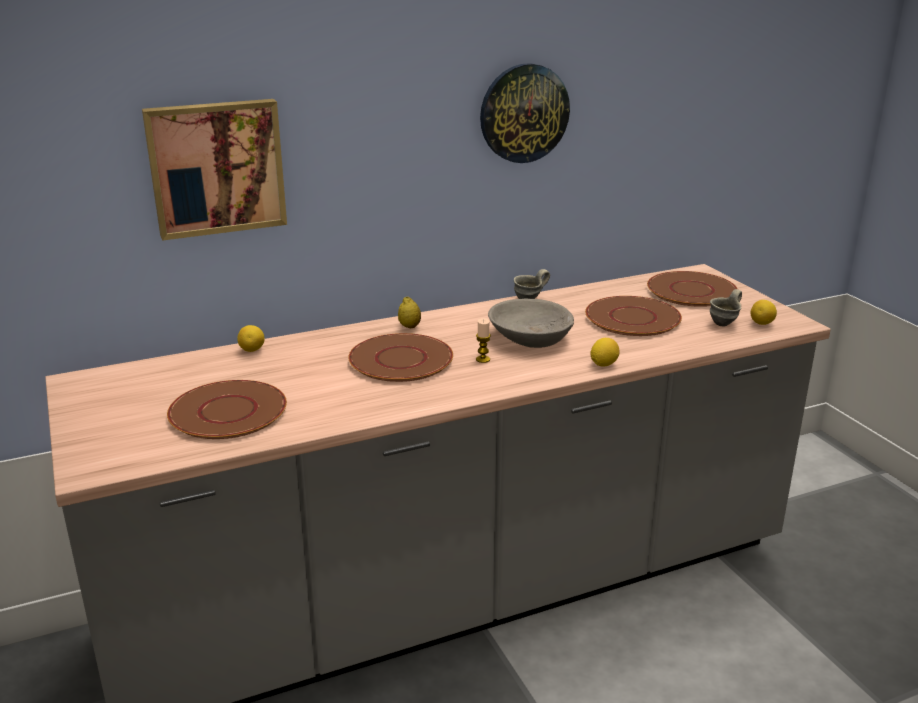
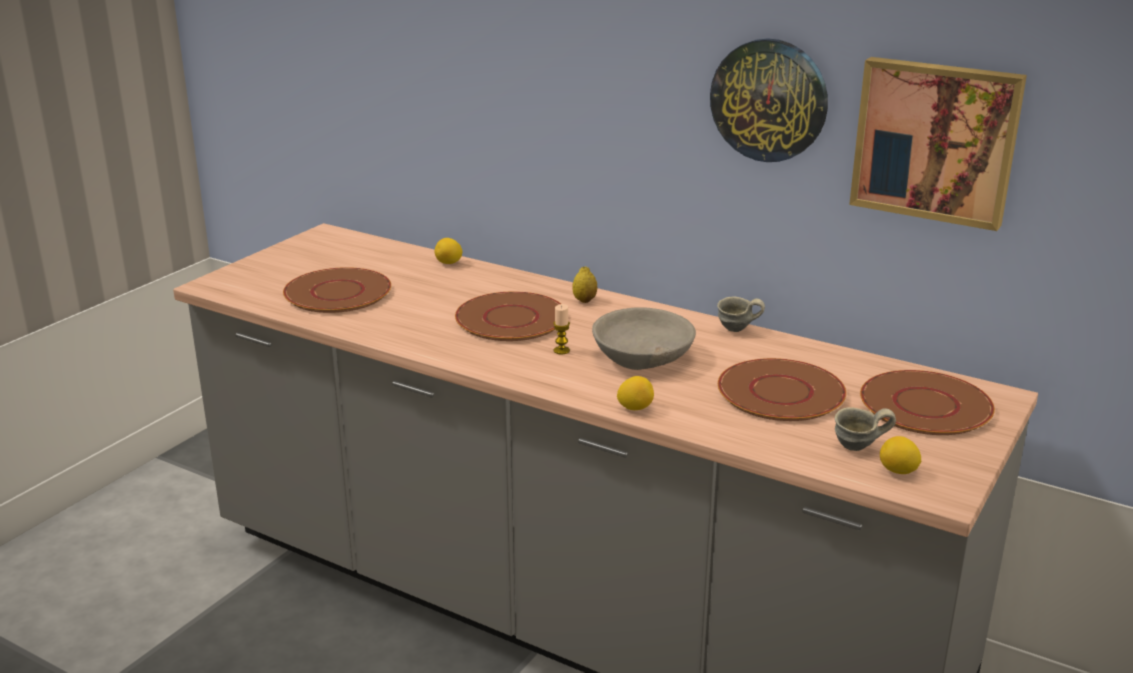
camera: 55 degrees right, 0 degrees up
(216, 167) = (456, 81): picture -> picture (936, 140)

